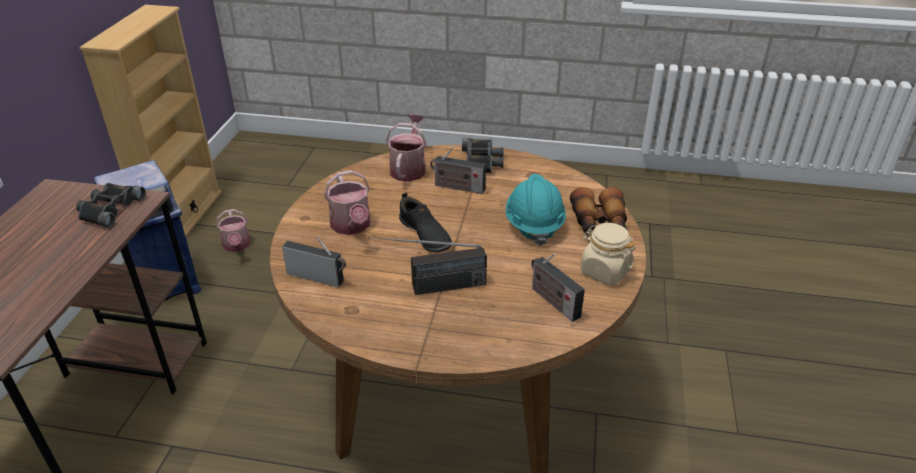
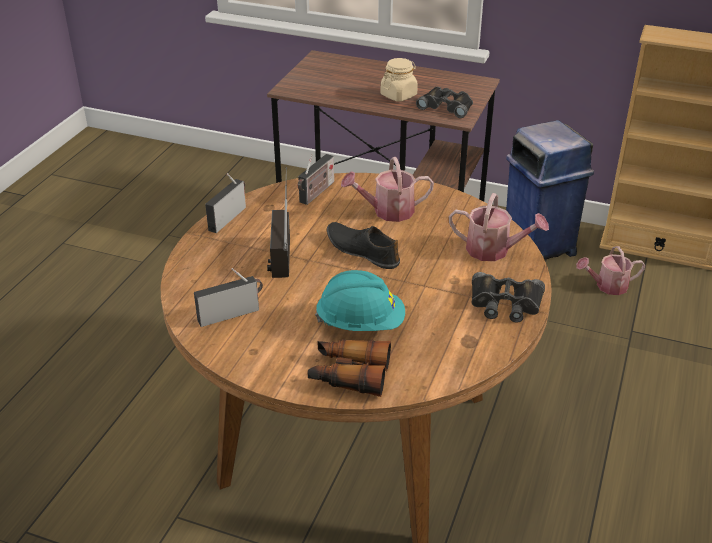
camera: 100 degrees right, 0 degrees up
(424, 235) = (362, 250): black shoe -> black shoe turned 60 degrees clockwise
(457, 187) = (447, 279): radio -> radio (228, 217)
(604, 271) = (261, 359): beige jar -> beige jar (398, 95)

